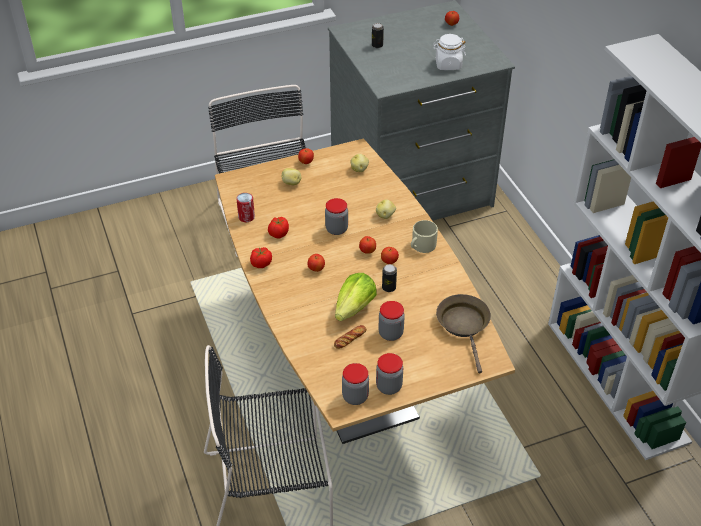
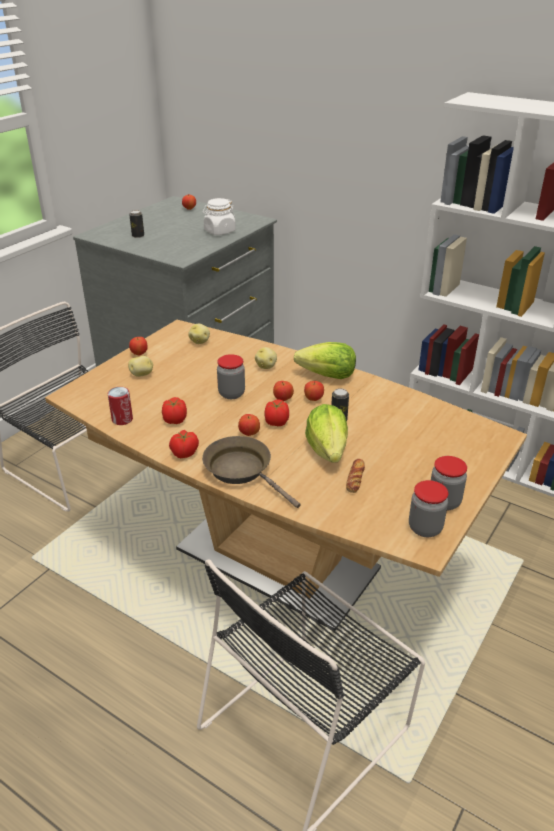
camera: 35 degrees left, 10 degrees down
(343, 268) = (276, 422): none -> tomato
(390, 333) = (387, 456): jar -> none
(421, 246) = (327, 376): beige mug -> lettuce
(464, 326) = (442, 420): brown frying pan -> brown frying pan (242, 470)

